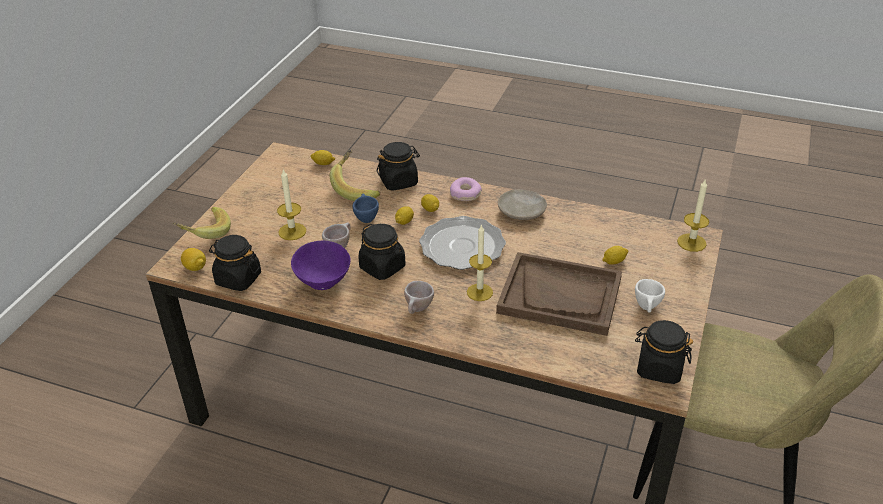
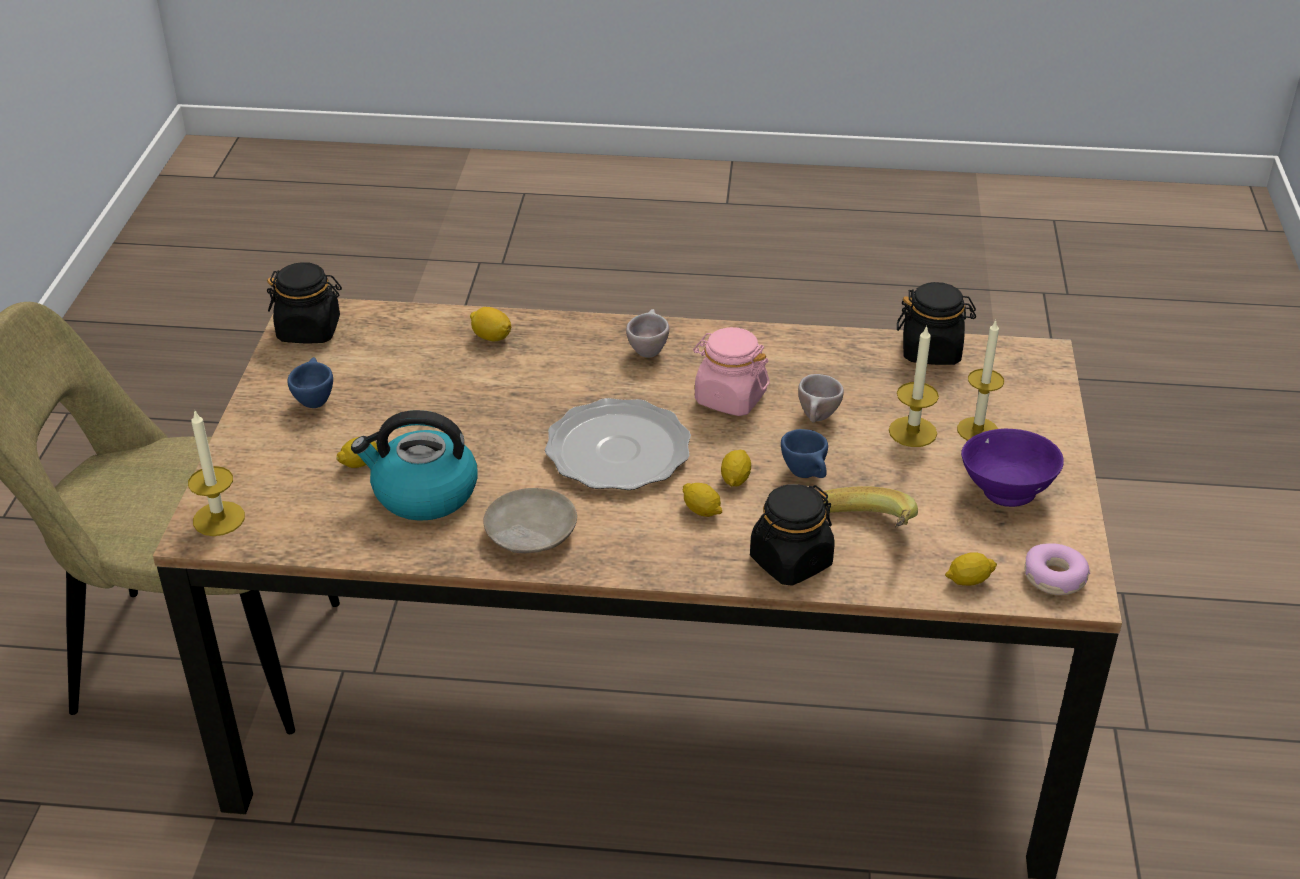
camera: 165 degrees right, 0 degrees up
(195, 267) = (1008, 356): lemon -> lemon (491, 337)
(204, 233) = (1050, 407): banana -> none
(322, 282) = (806, 365): purple bowl -> purple bowl (1006, 490)
(382, 267) = (729, 398): black jar -> pink jar
(465, 194) = (647, 553): donut -> donut (1054, 578)
(479, 292) = (567, 385): candle -> candle (977, 430)
(560, 296) = (446, 398): brown tray -> none
(577, 239) = (423, 494): none -> kettle
(647, 308) = (314, 399): white cup -> blue cup

